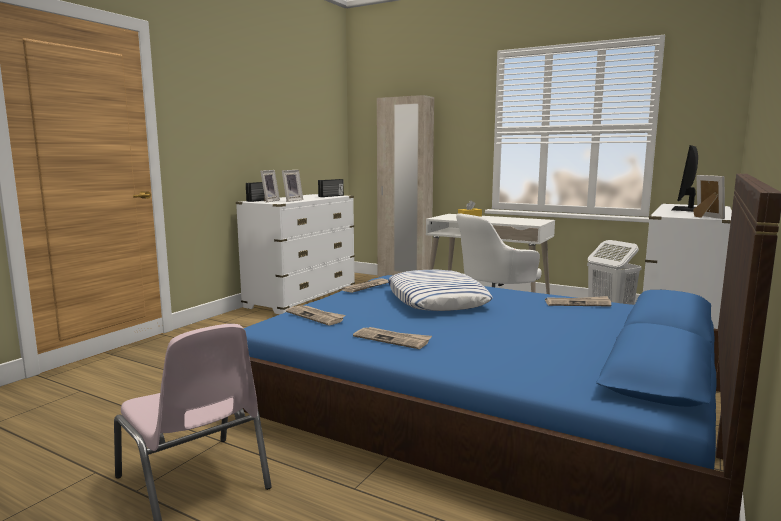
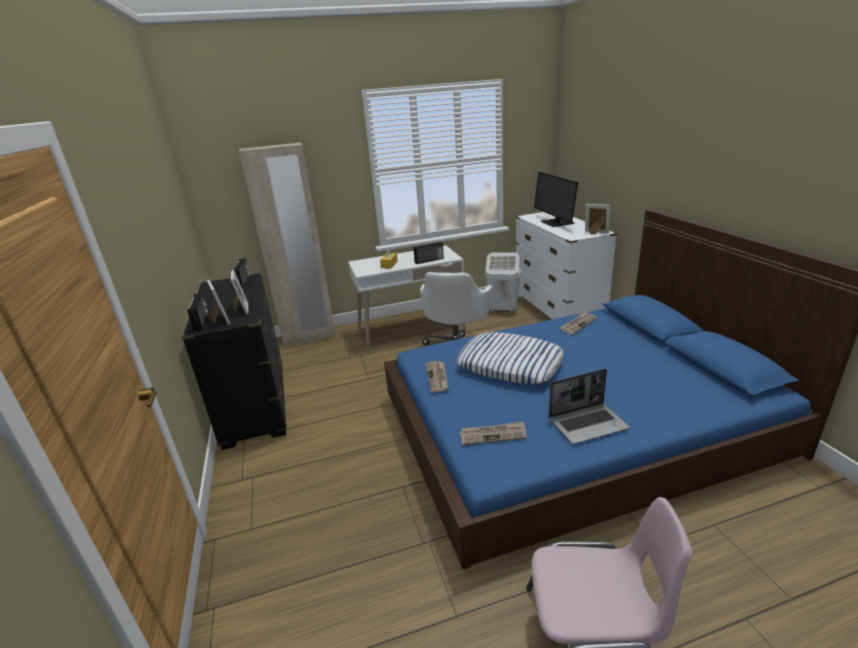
camera: 45 degrees left, 15 degrees up
(302, 298) = (255, 404): white dresser -> black dresser
(392, 339) = (588, 423): newspaper -> laptop
(507, 222) = (429, 260): none -> radio

